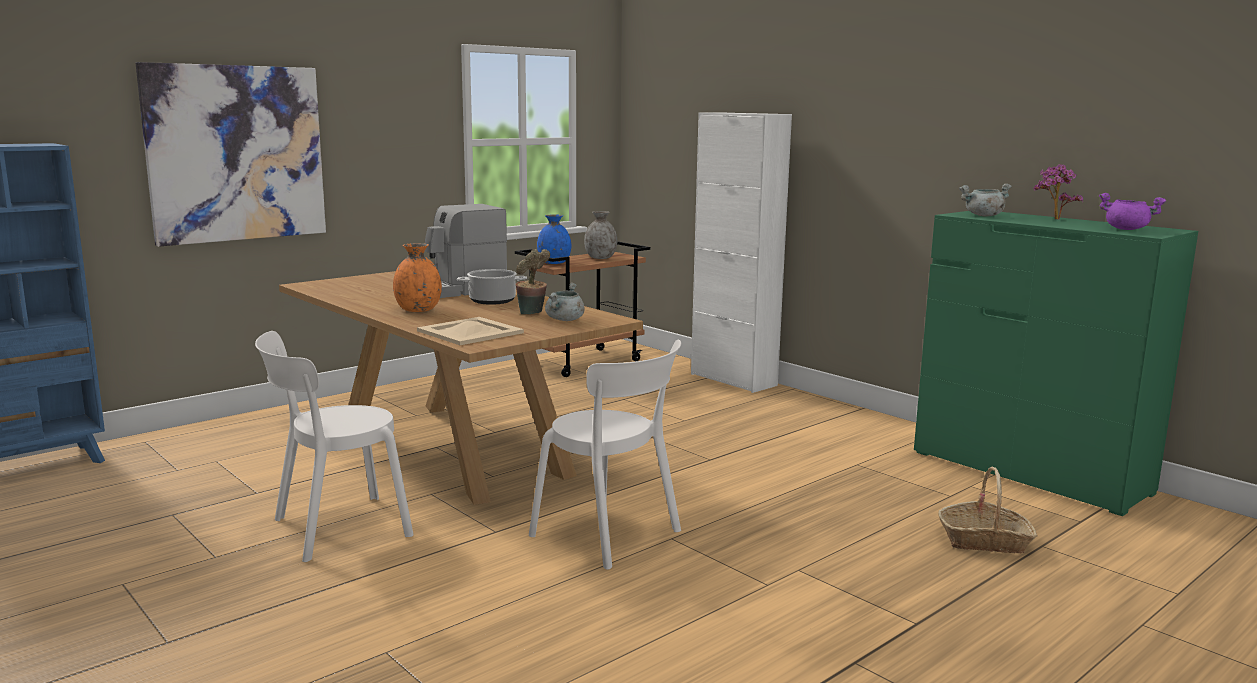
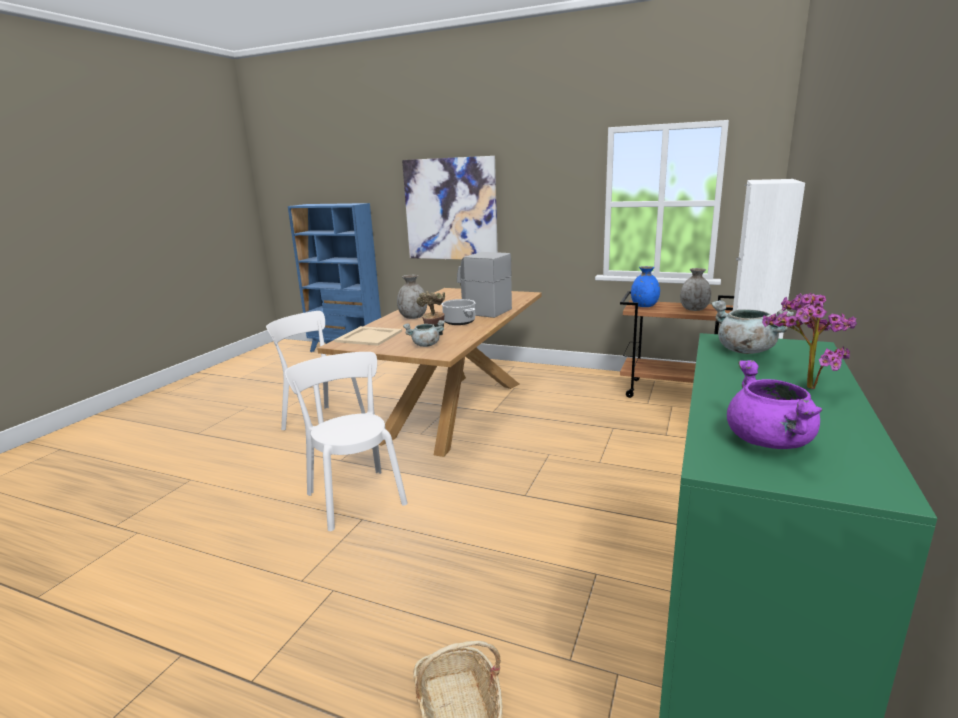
camera: 65 degrees right, 5 degrees up
(418, 310) = (413, 317): orange vase -> grey vase
(610, 535) = (355, 496): white chair -> white chair turned 135 degrees clockwise

